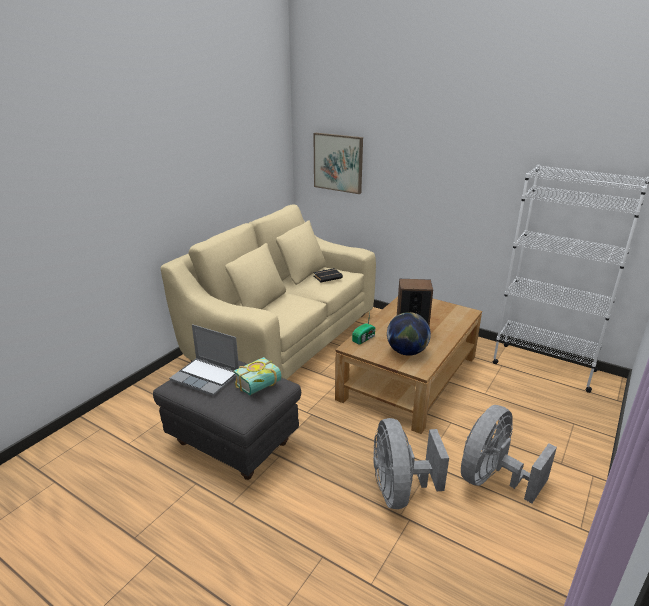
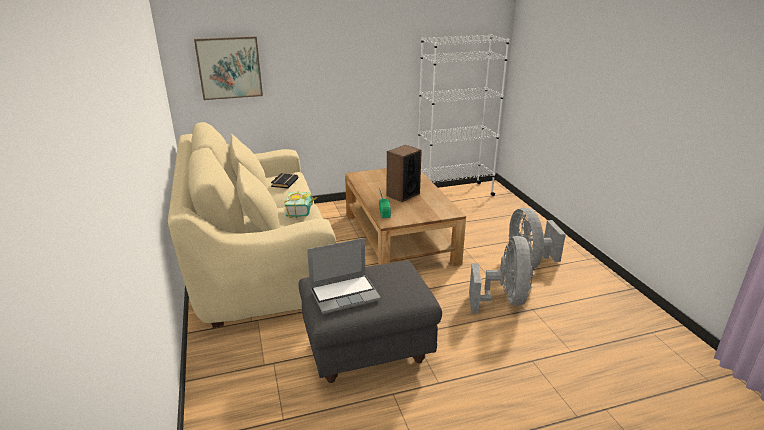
camera: 50 degrees left, 0 degrees up
(260, 387) = (396, 274): book -> book (303, 211)
(400, 490) = (504, 299): grey fan -> grey fan turned 120 degrees counterclockwise
(406, 352) = (425, 207): globe -> none

